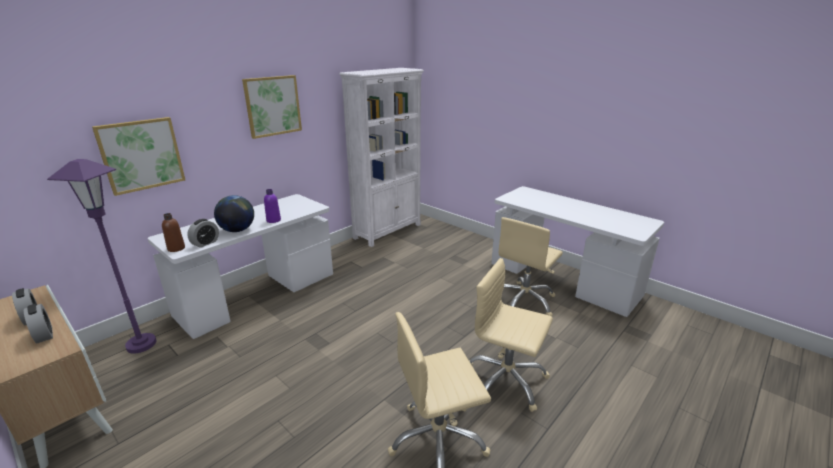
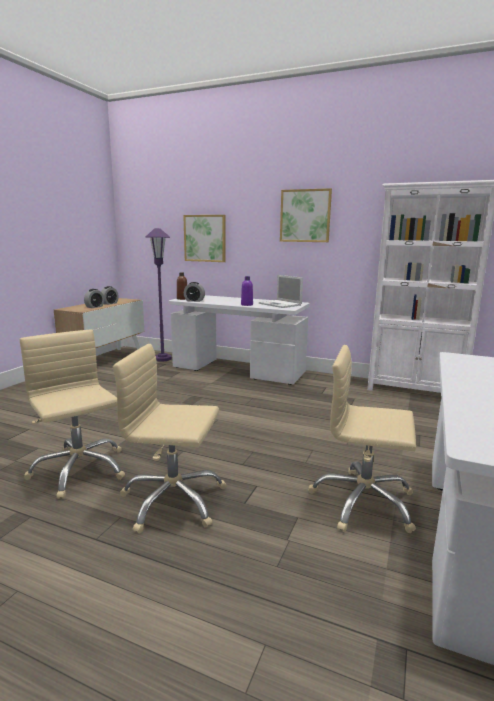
camera: 70 degrees right, 10 degrees down
(237, 230) = (220, 302): globe -> none
(292, 206) = (280, 304): none -> laptop
(506, 380) = (173, 500): beige office chair -> beige office chair turned 90 degrees counterclockwise

